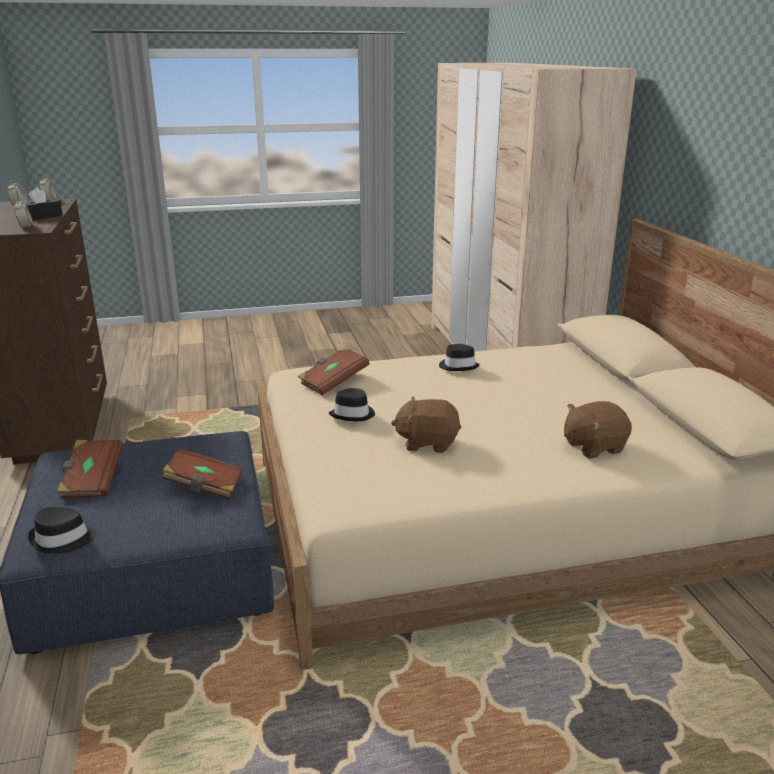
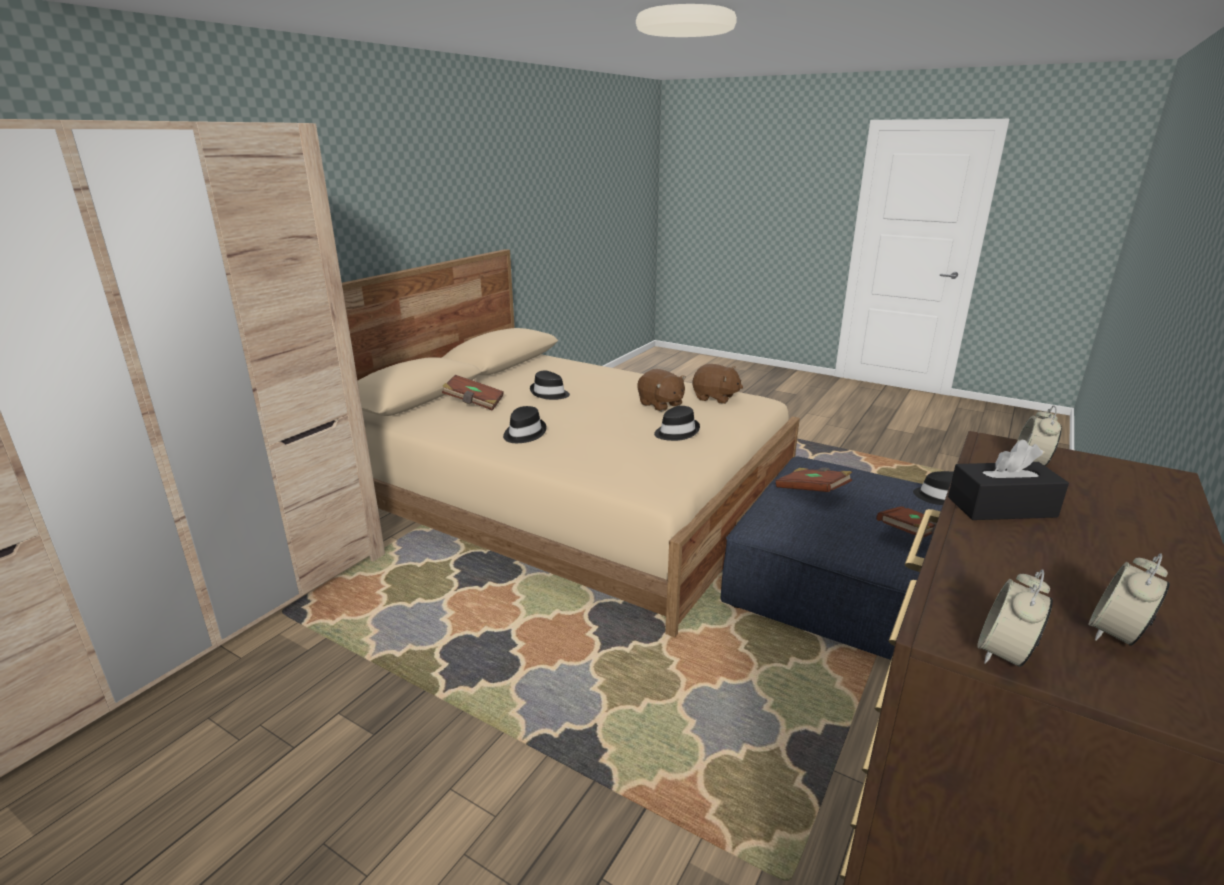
camera: 135 degrees left, 0 degrees up
(333, 382) = (646, 459): brown book -> brown book (474, 403)
(545, 407) = (549, 394): none -> black hat
(593, 447) = (581, 375): brown plush toy -> brown plush toy (715, 398)

